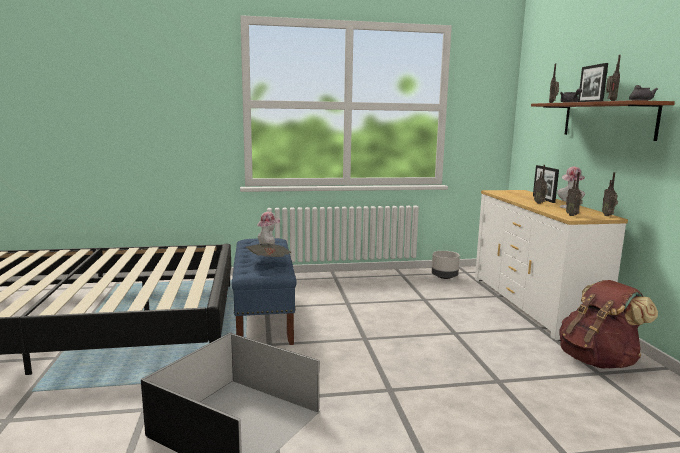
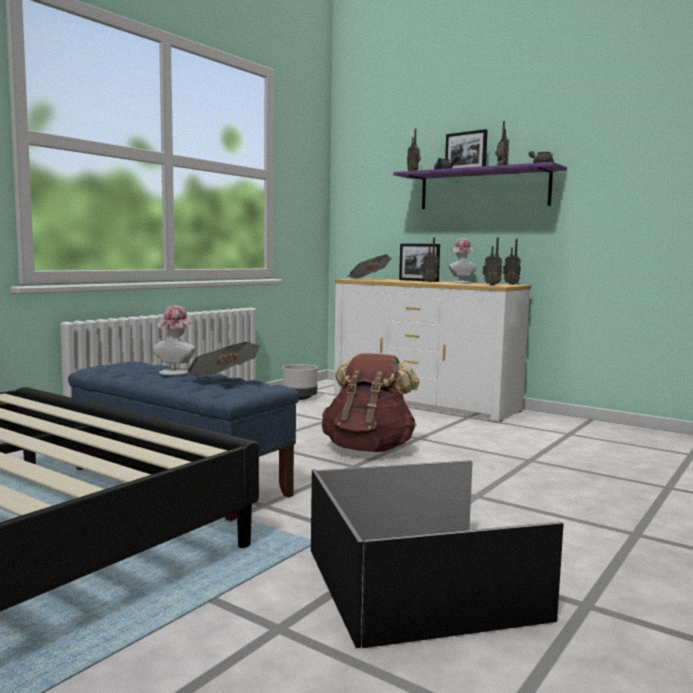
camera: 45 degrees left, 5 degrees down
(508, 193) = (368, 279): none -> newspaper
(598, 361) = (551, 427): brown backpack -> brown backpack (369, 449)
(607, 120) = (483, 189): brown shelf -> purple shelf

